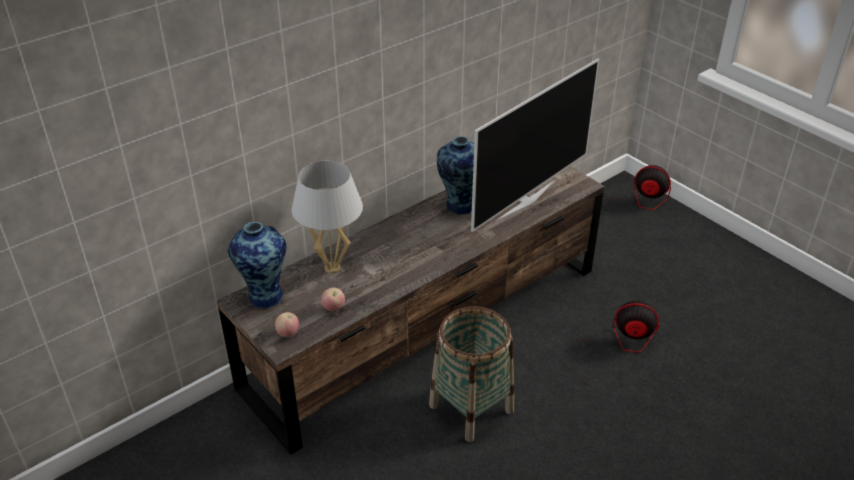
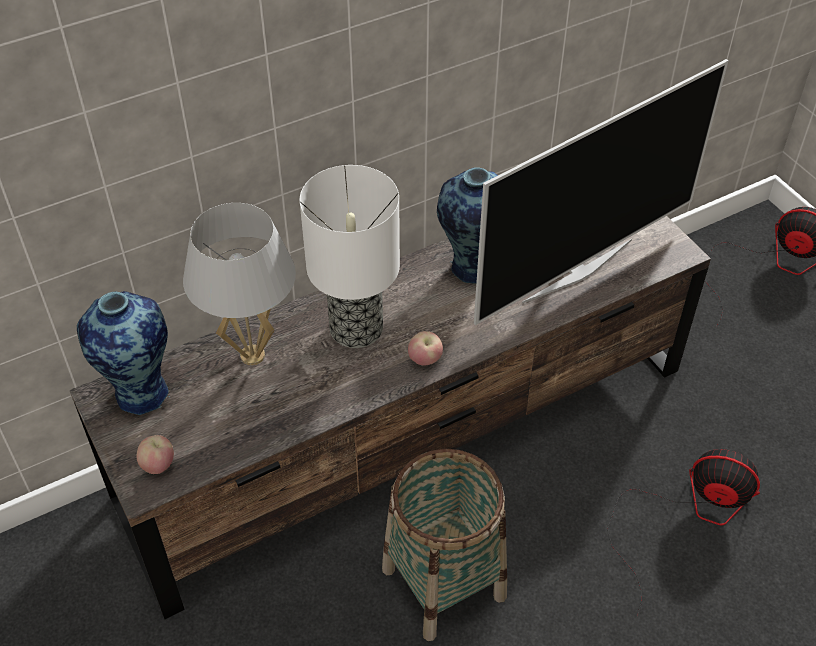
camera: 10 degrees right, 10 degrees up
(333, 308) = (237, 429): apple -> apple (425, 360)
(394, 246) = (355, 328): none -> table lamp

